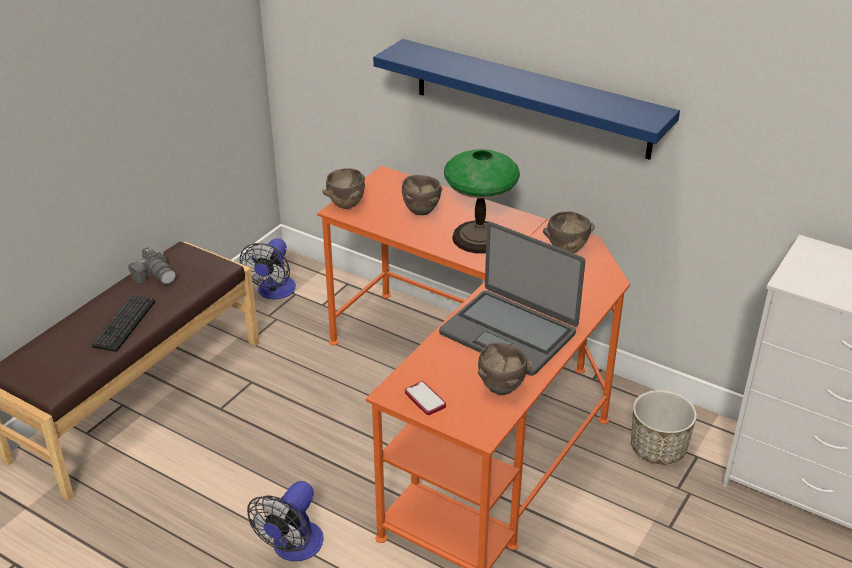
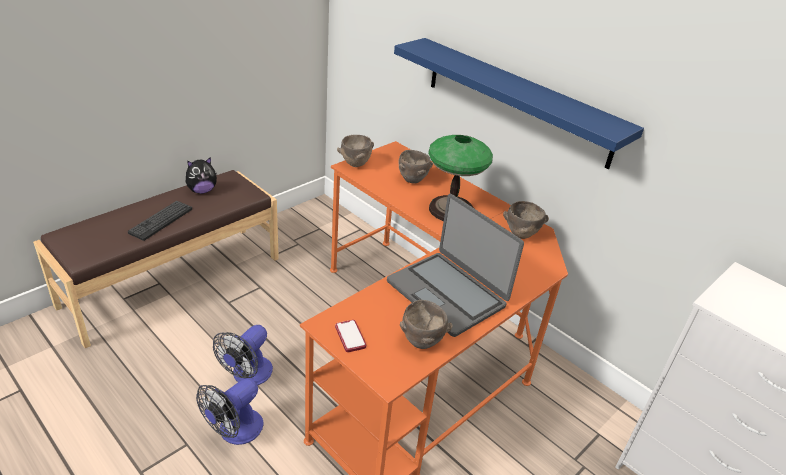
camera: 10 degrees right, 0 degrees up
(155, 276) = (202, 190): camera -> plush toy
(274, 292) = (304, 224): fan -> fan (248, 376)
(658, 448) = (566, 418): planter -> none

